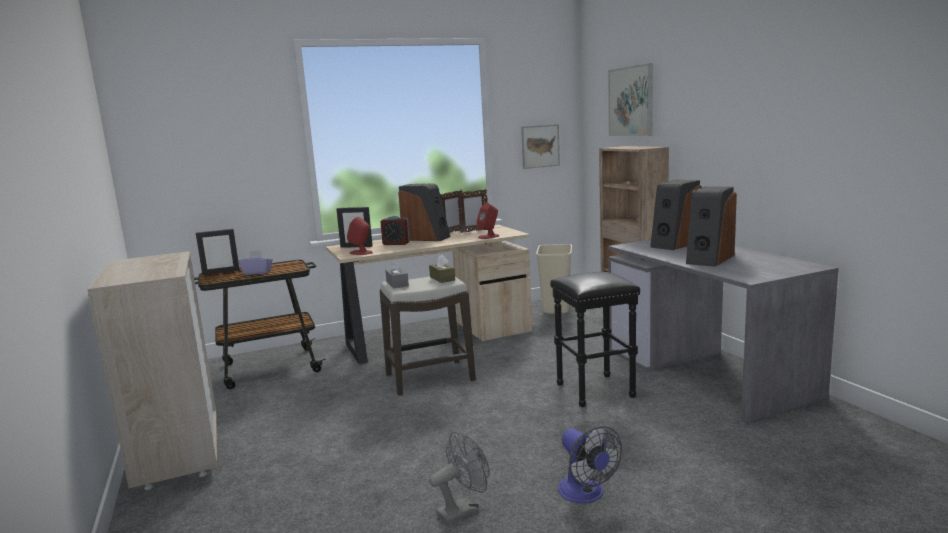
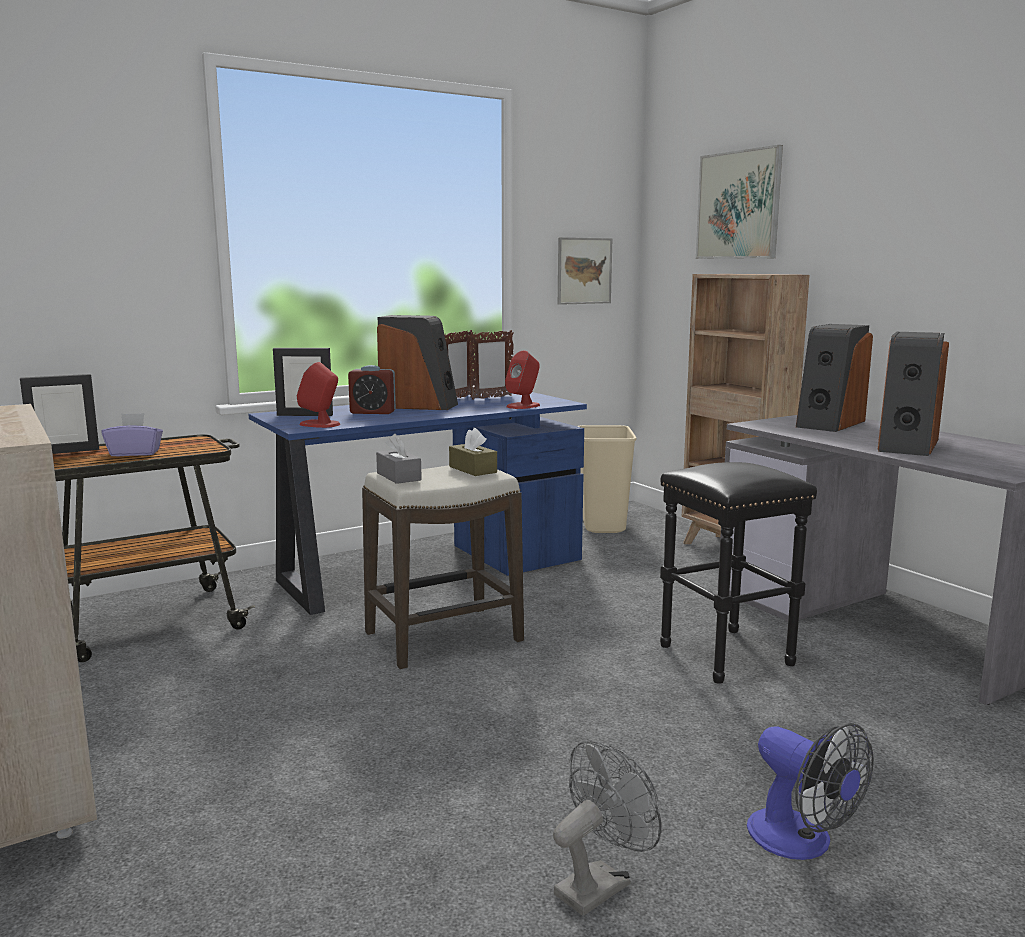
camera: 10 degrees left, 0 degrees up
(435, 337) = (426, 569): beige desk -> blue desk

